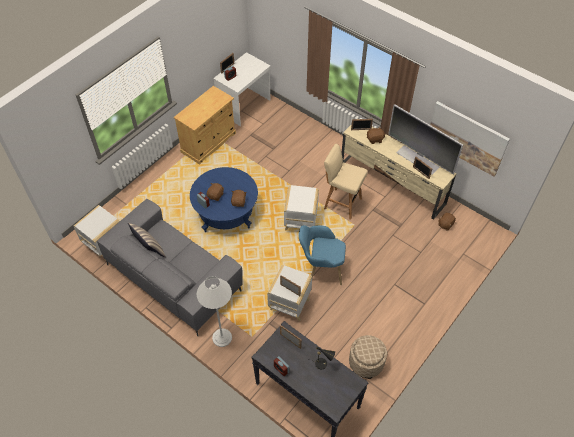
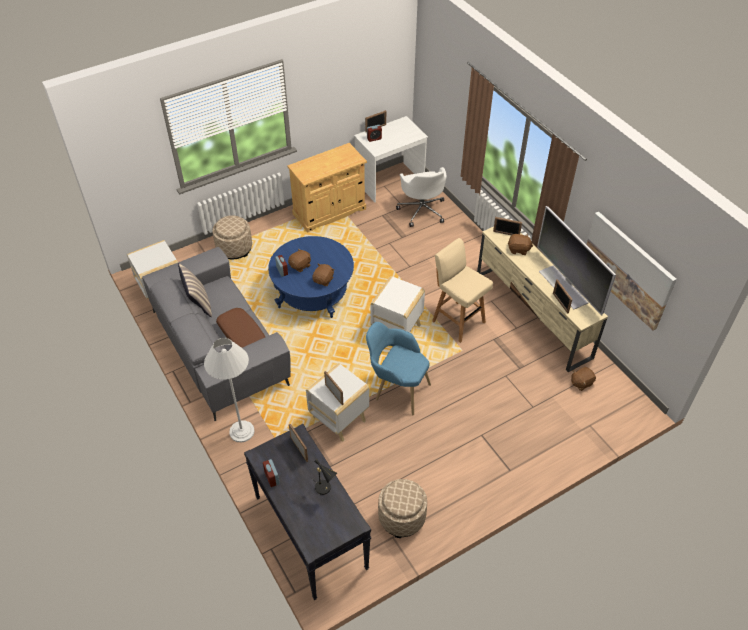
camera: 20 degrees right, 5 degrees down
(147, 193) = (234, 248): none -> beige ottoman
(195, 263) = (241, 334): none -> brown pillow
(278, 123) = (422, 210): none -> white office chair

